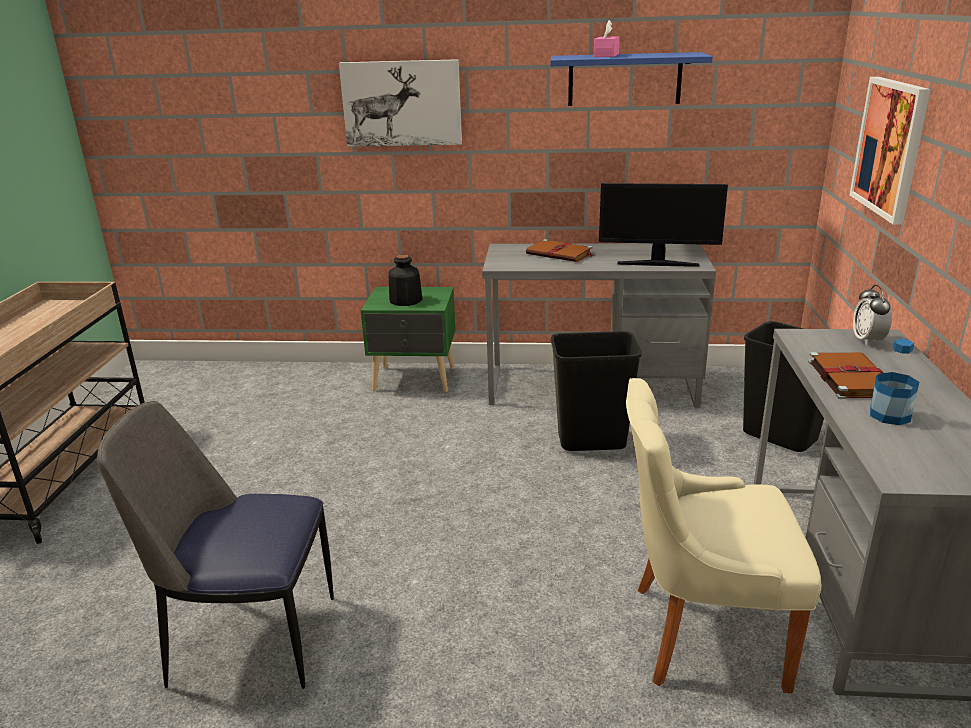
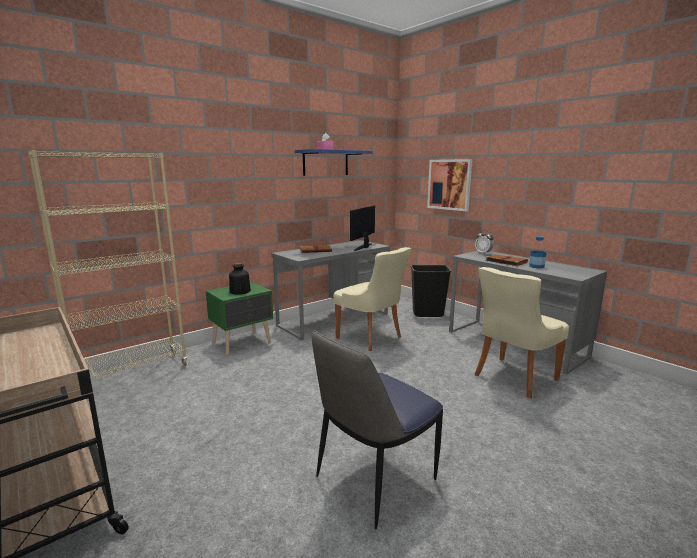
camera: 45 degrees left, 10 degrees down
(261, 376) = (132, 373): none -> beige bookcase
(402, 103) = (218, 173): picture -> none
(591, 442) = (371, 338): black trash can -> beige chair
(657, 263) = (364, 247): monitor -> monitor turned 150 degrees clockwise

